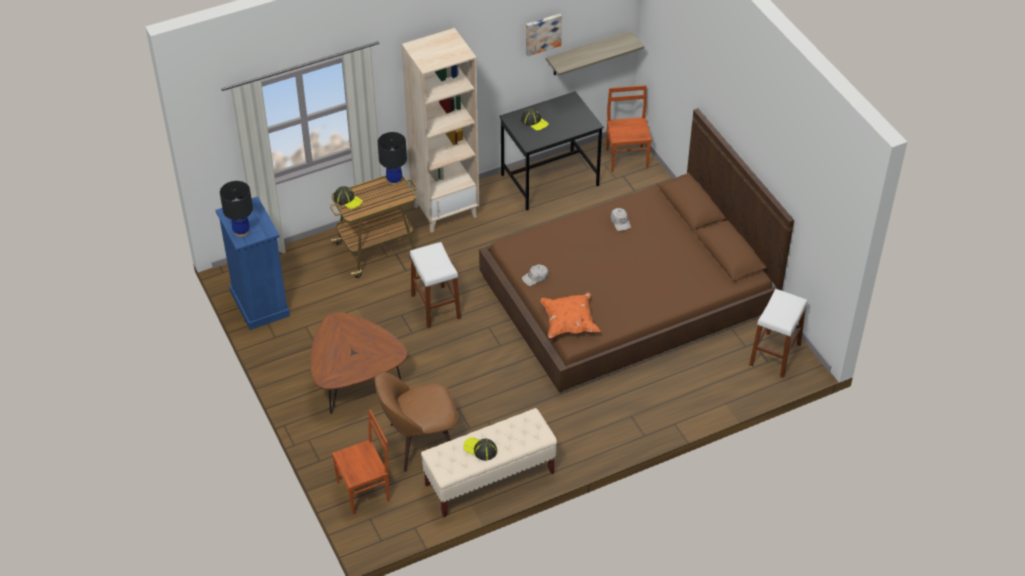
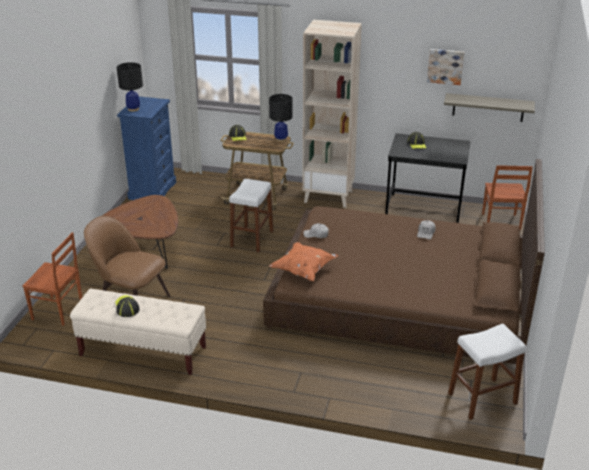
camera: 40 degrees right, 15 degrees down
(627, 158) = (500, 222): brown chair -> brown chair turned 150 degrees clockwise

